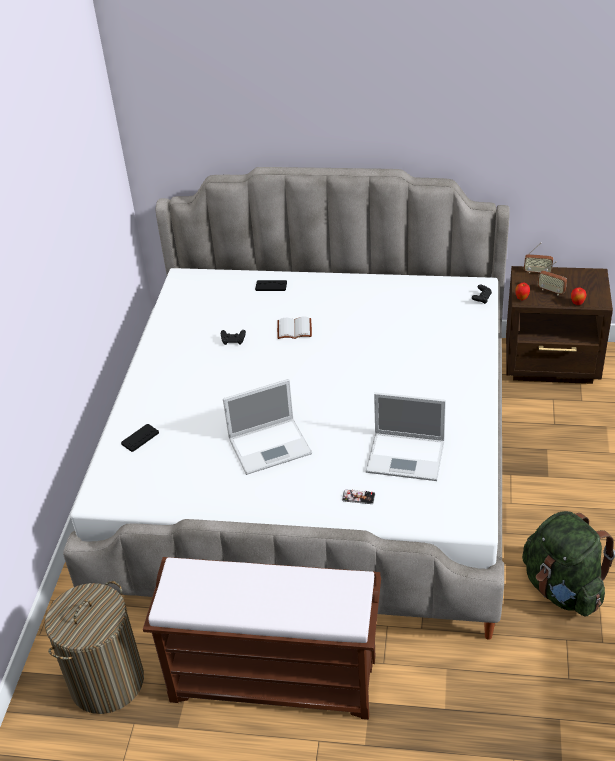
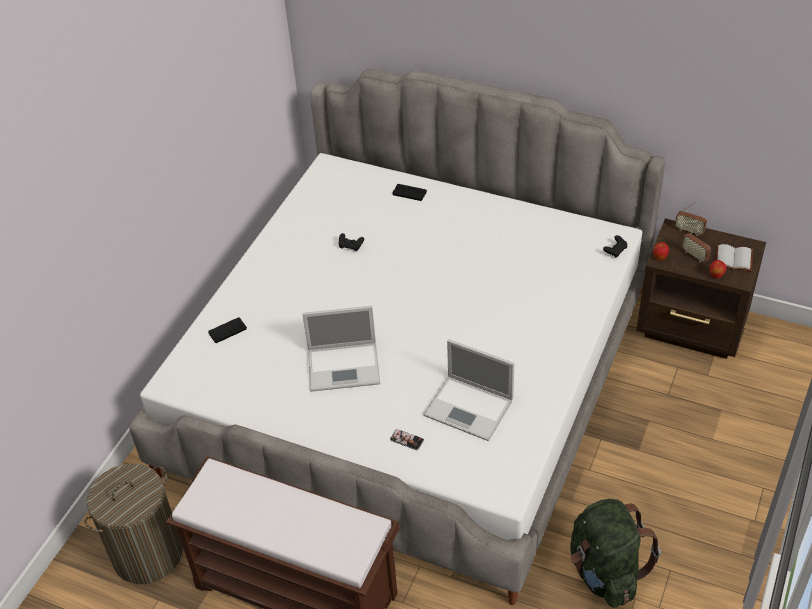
camera: 15 degrees right, 5 degrees up
(293, 330) = (413, 246): white book -> white book (732, 260)

